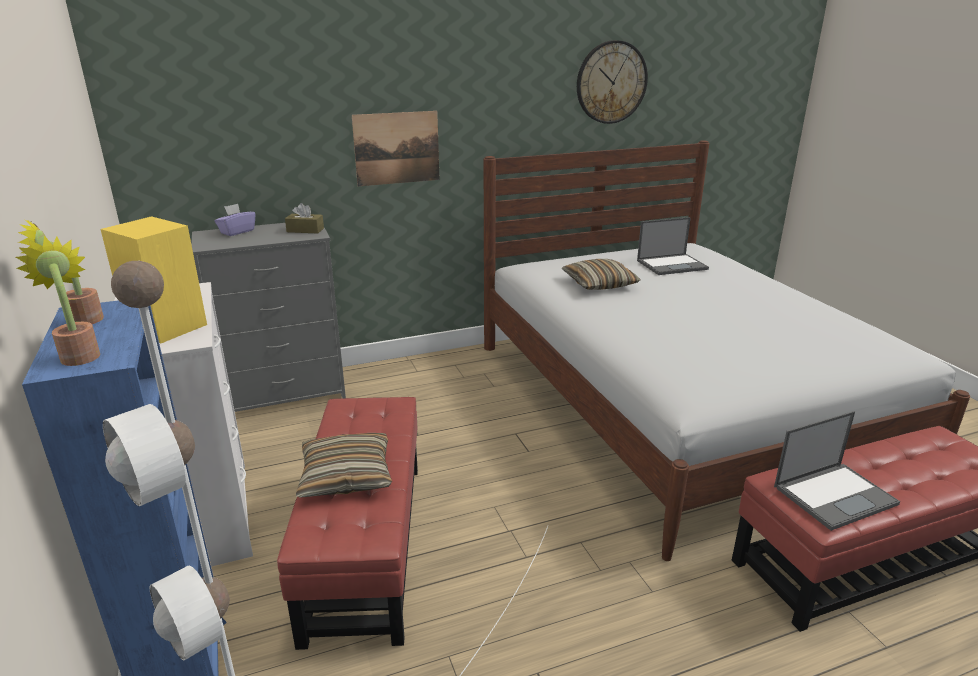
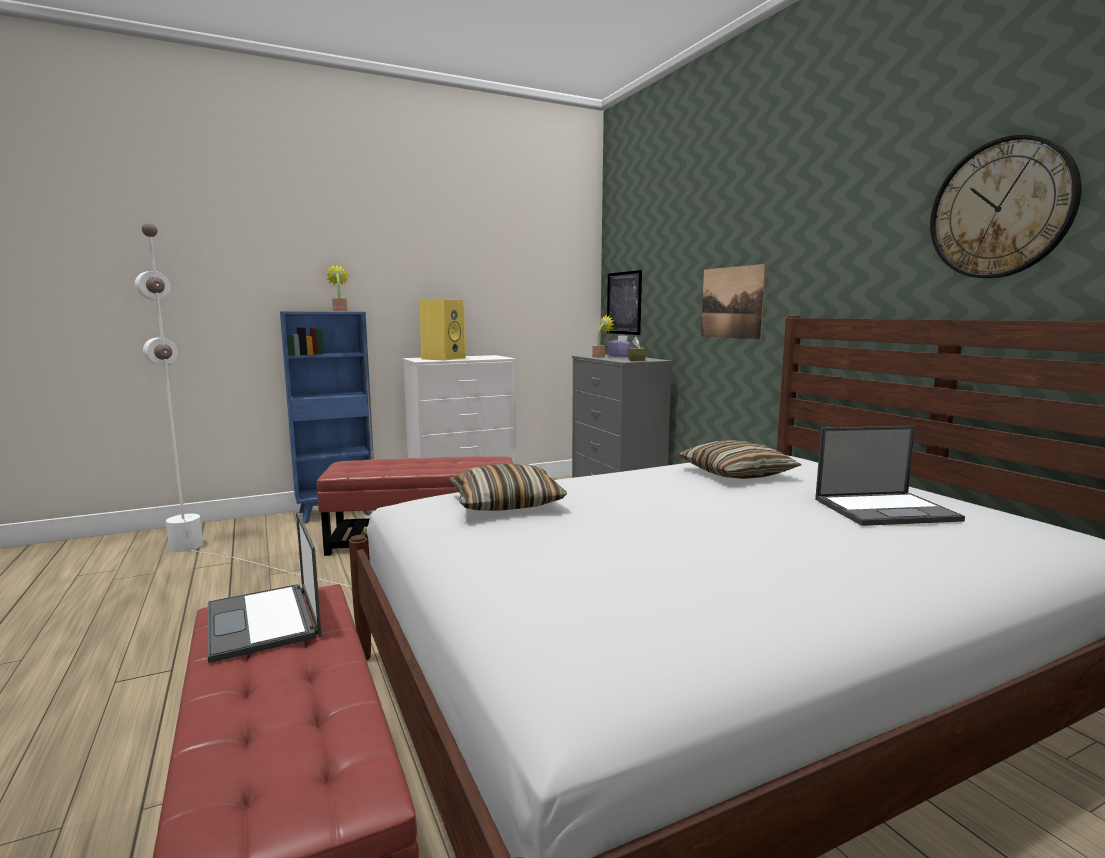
camera: 85 degrees right, 15 degrees down
(79, 354) = (301, 311): potted plant -> potted plant (600, 357)
(183, 160) = (624, 303): none -> picture
(346, 476) = (404, 464): pillow -> pillow (505, 503)
(672, 265) = (886, 509): laptop -> laptop turned 75 degrees counterclockwise

